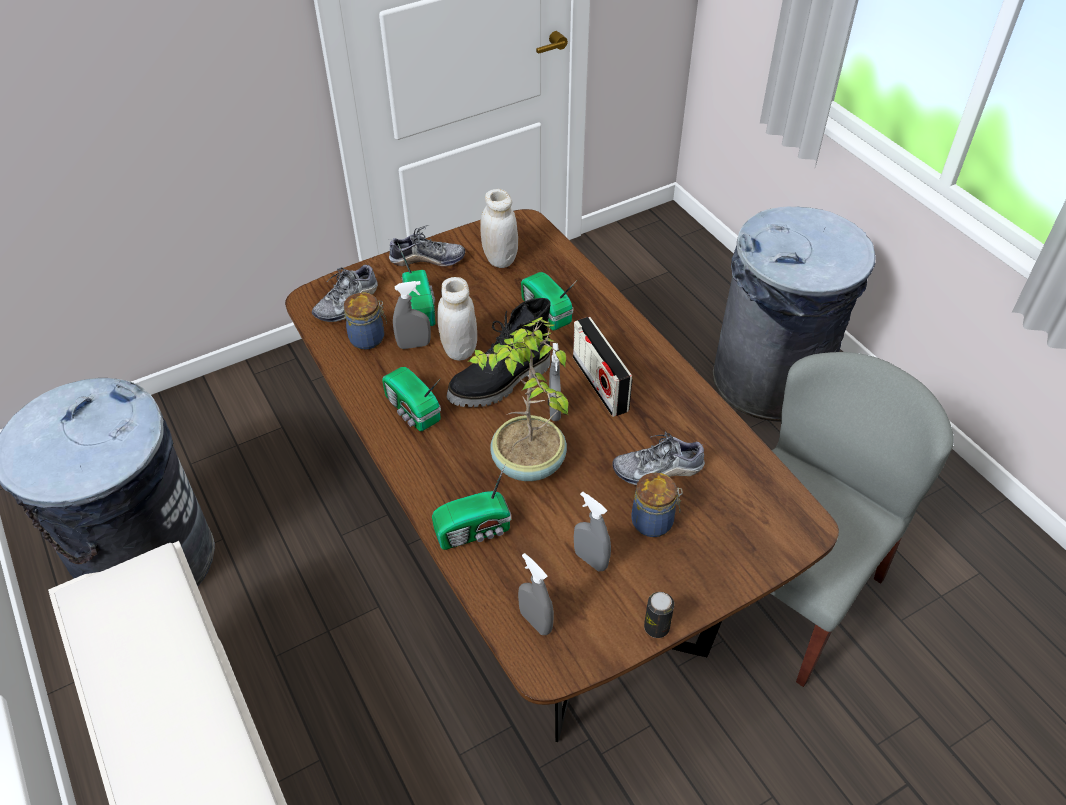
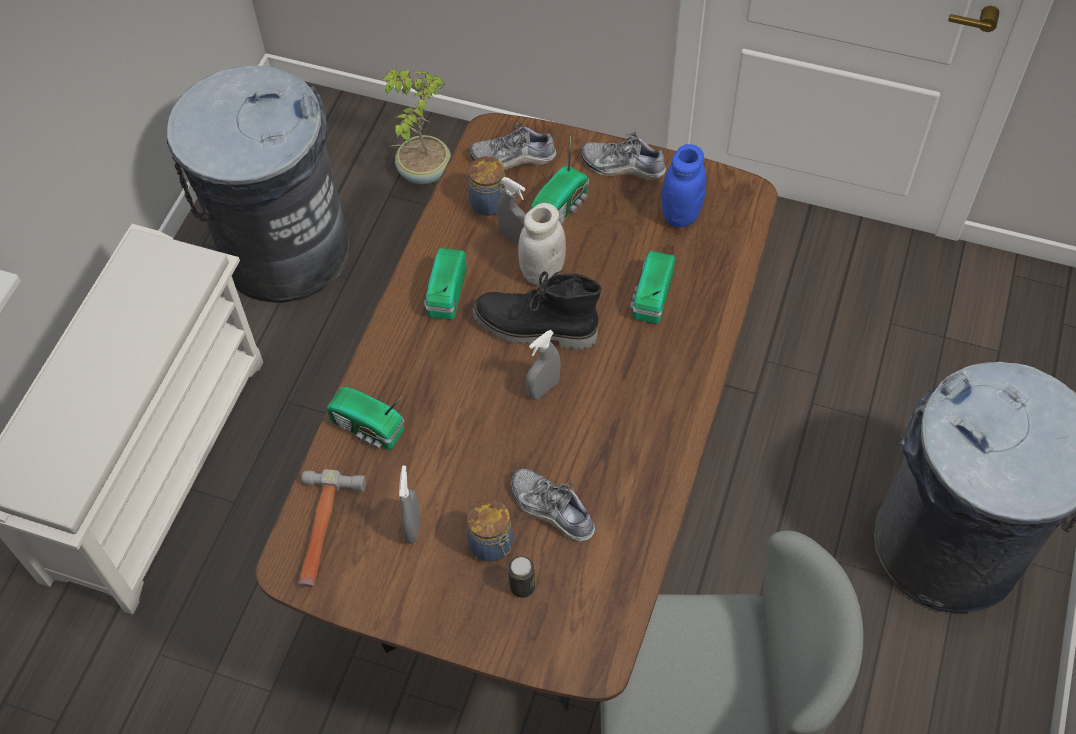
camera: 50 degrees right, 10 degrees up
(427, 259) = (622, 166): shoe -> shoe turned 150 degrees clockwise
(500, 259) = (680, 214): white jar -> blue jar
(527, 464) = (466, 413): potted plant -> potted plant (423, 171)
(535, 621) = (322, 532): grey spray bottle -> hammer
(600, 384) = (607, 398): radio -> none
(656, 627) = (389, 618): can -> can (522, 586)

